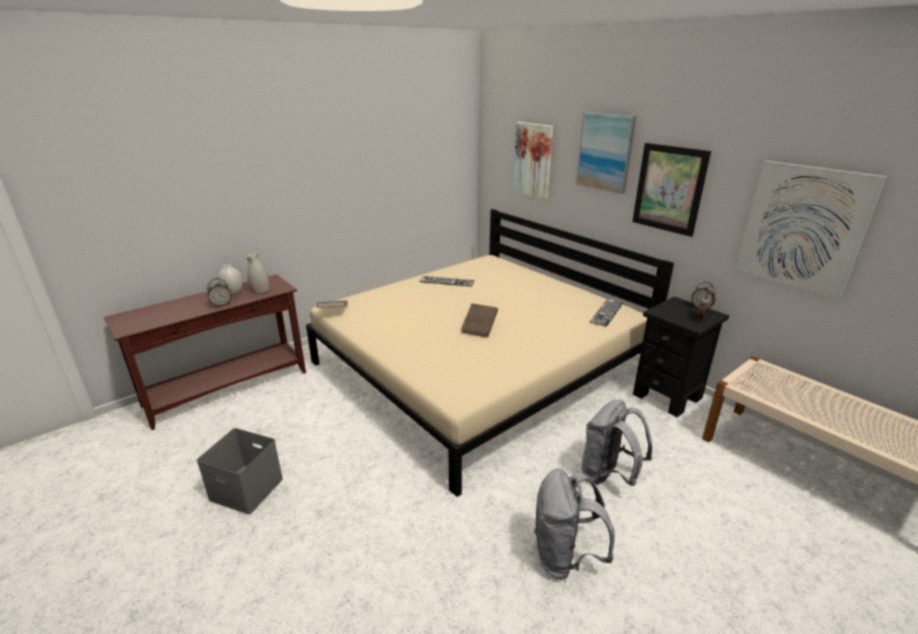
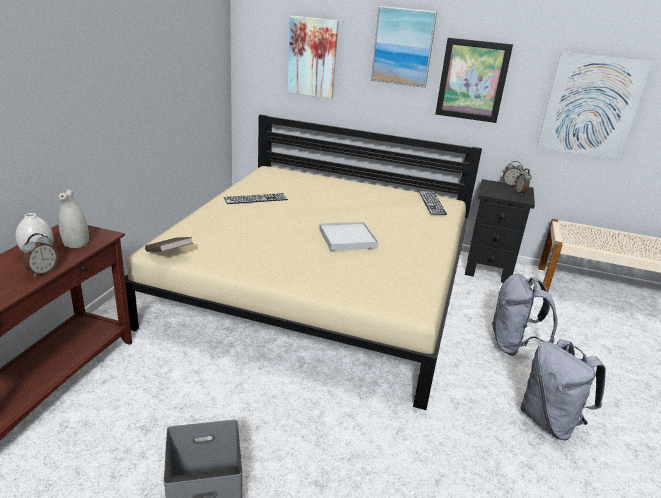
camera: 35 degrees left, 0 degrees up
(479, 328) = (347, 239): brown book -> white tray

